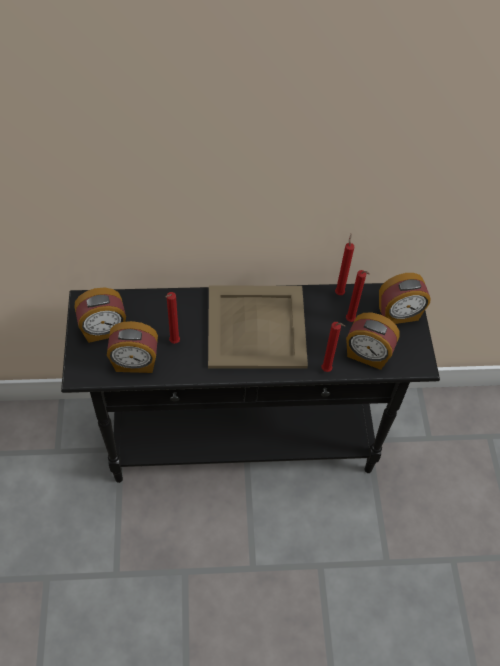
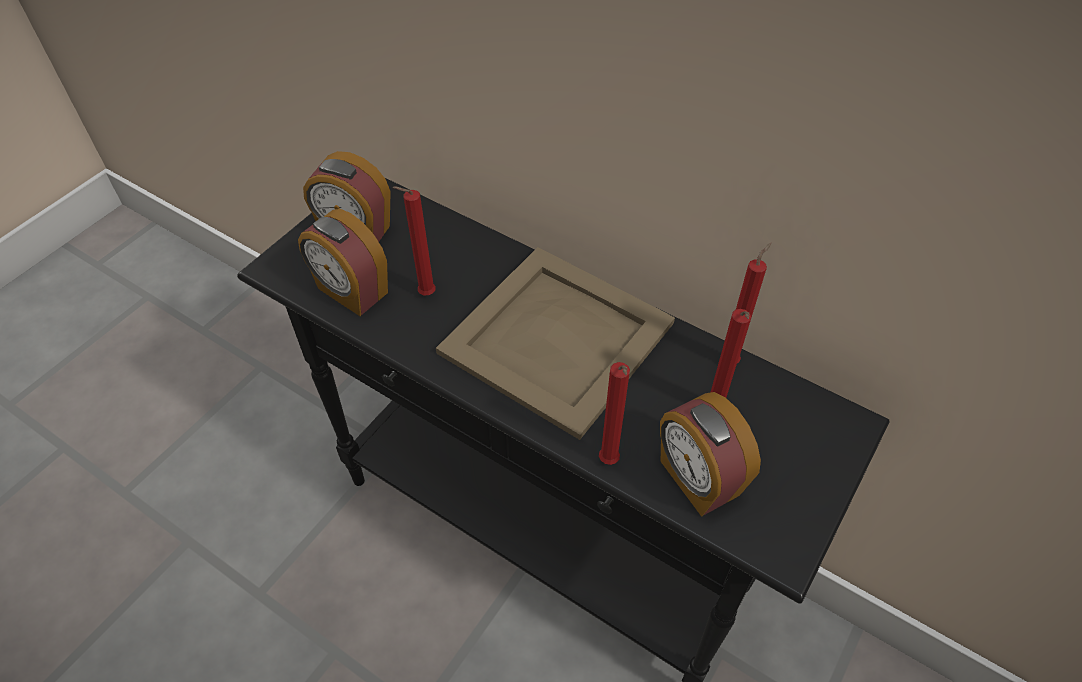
camera: 40 degrees right, 5 degrees down
(398, 314) = (808, 448): alarm clock -> none

